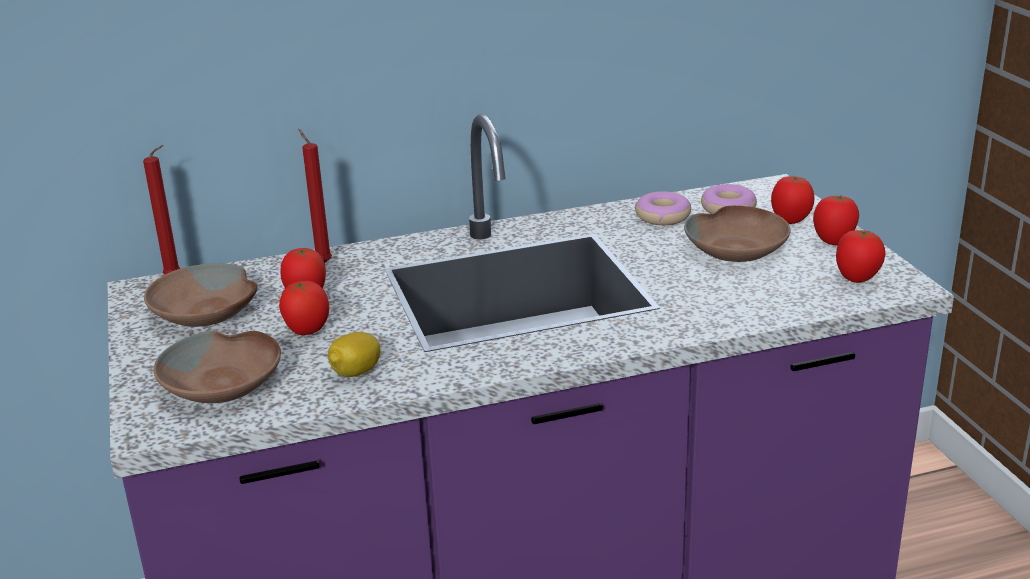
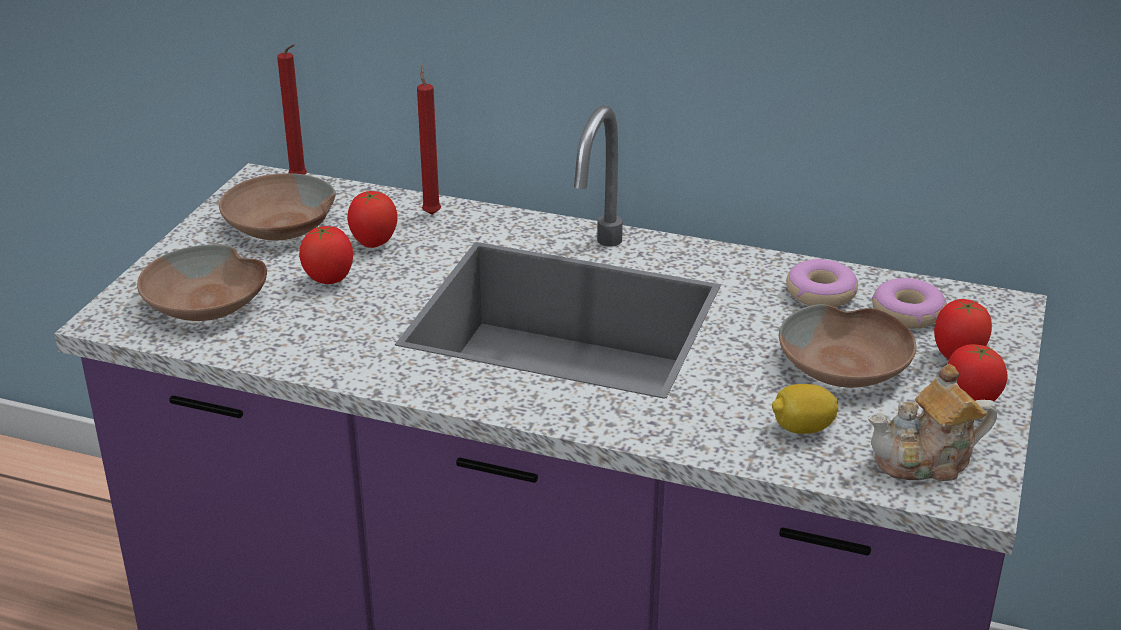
camera: 35 degrees right, 5 degrees up
(356, 372) = (314, 339): lemon -> lemon (802, 429)
(856, 279) = (926, 461): tomato -> teapot

